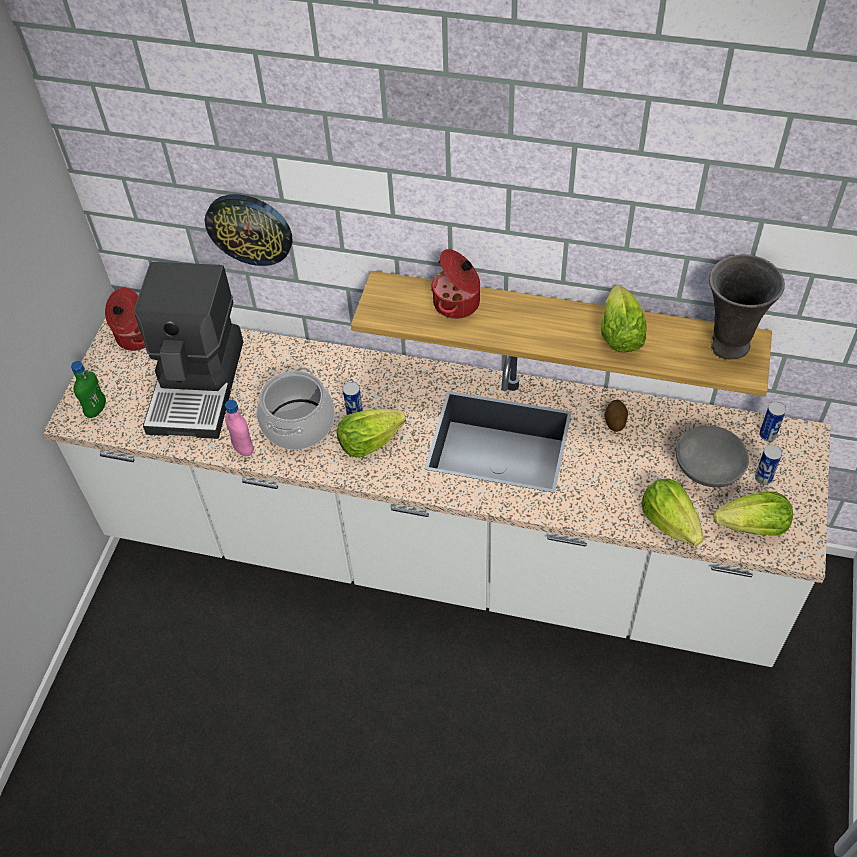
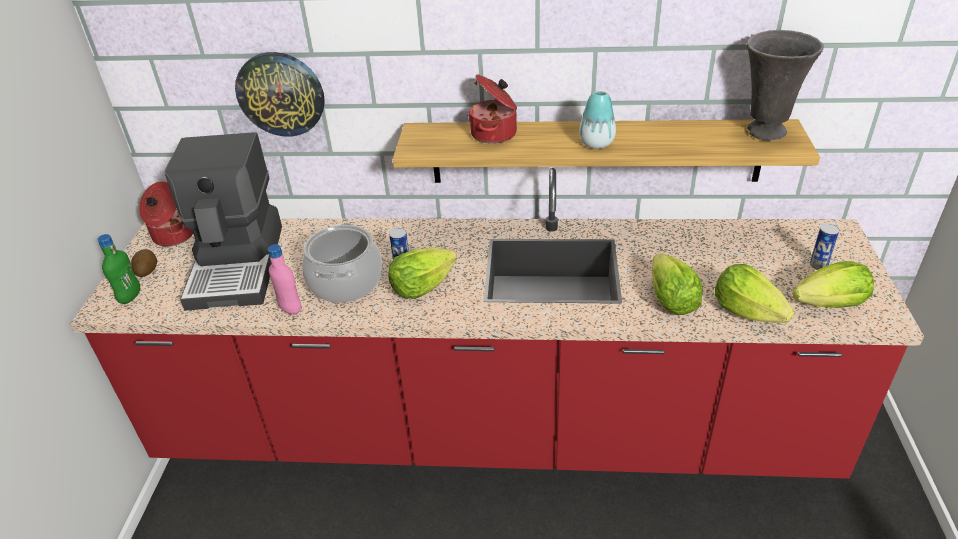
camera: 10 degrees left, 15 degrees down
(435, 554) = (488, 431): white counter -> red counter
(554, 335) = (596, 143): none -> vase
(615, 421) = (658, 241): potato -> potato (147, 270)
(620, 335) = (659, 137): lettuce -> lettuce (671, 301)
(707, 470) = (763, 266): grey bowl -> none
(767, 435) = (804, 233): can -> none

